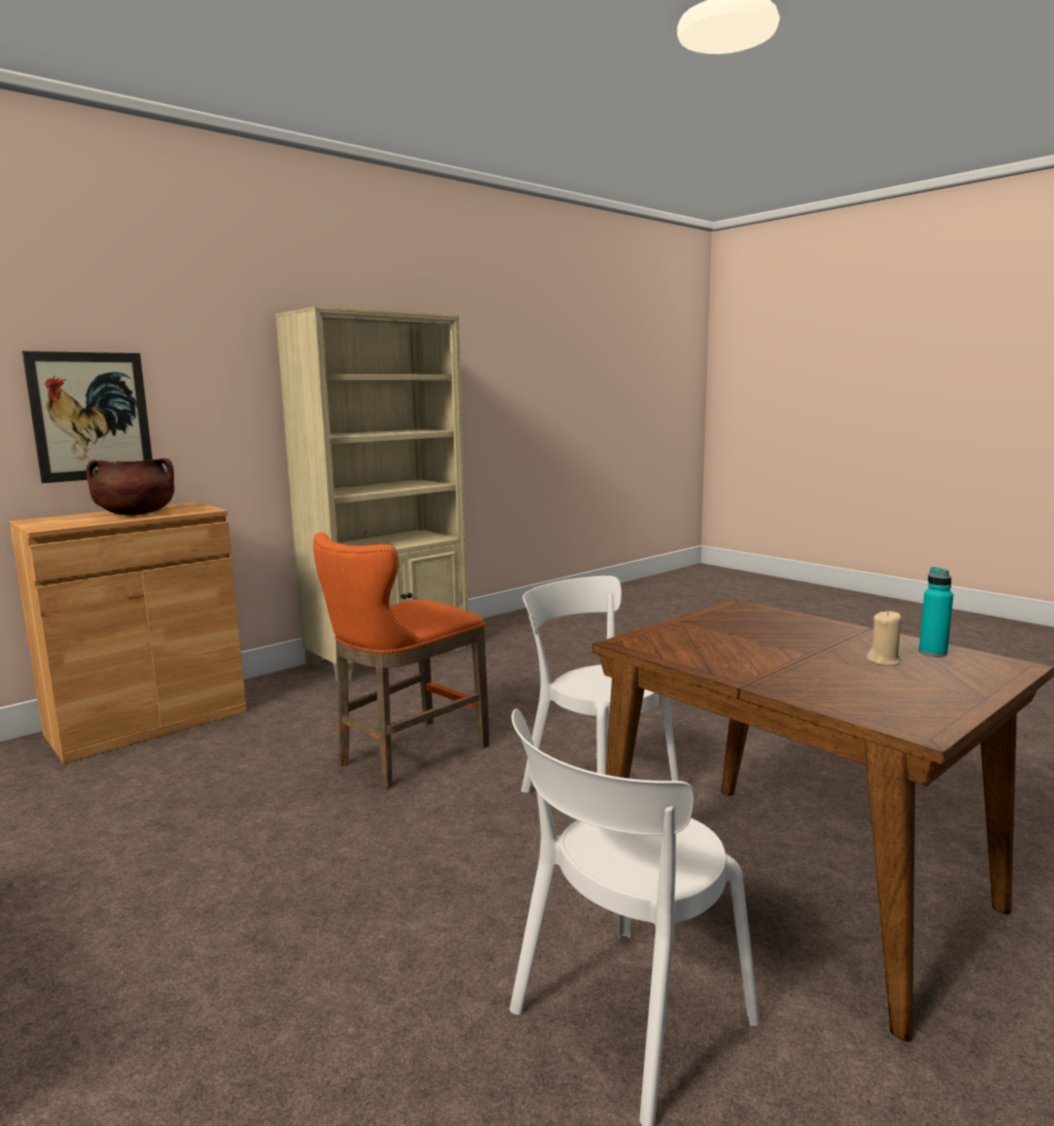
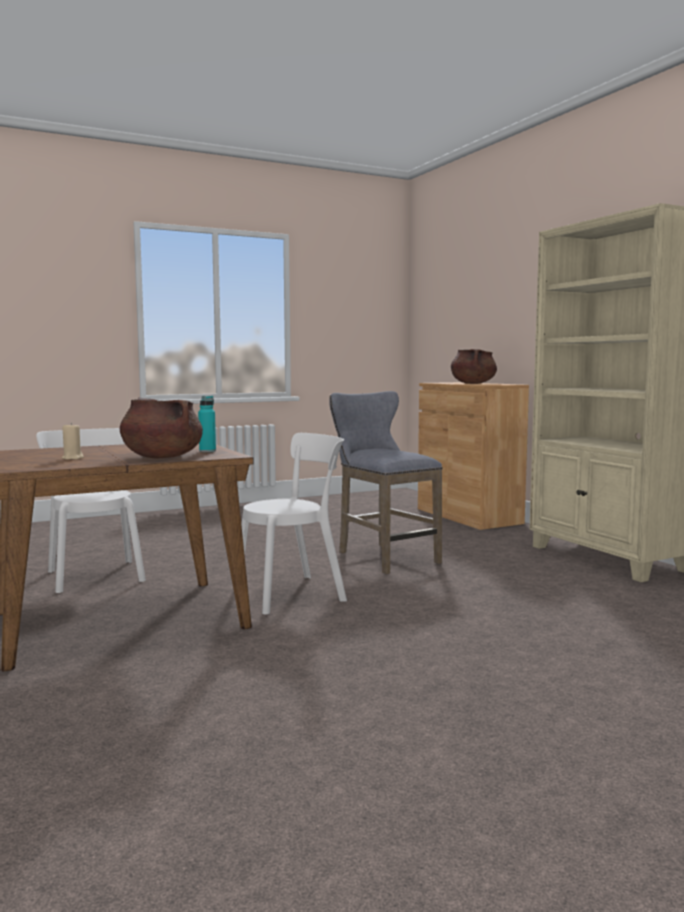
camera: 105 degrees right, 5 degrees down
(91, 416) = (498, 325): picture -> none
(405, 756) = (383, 556): orange stool -> grey stool
(800, 625) = (162, 457): none -> brown cooking pot
(932, 652) = (60, 464): turquoise bottle -> turquoise bottle (207, 451)

